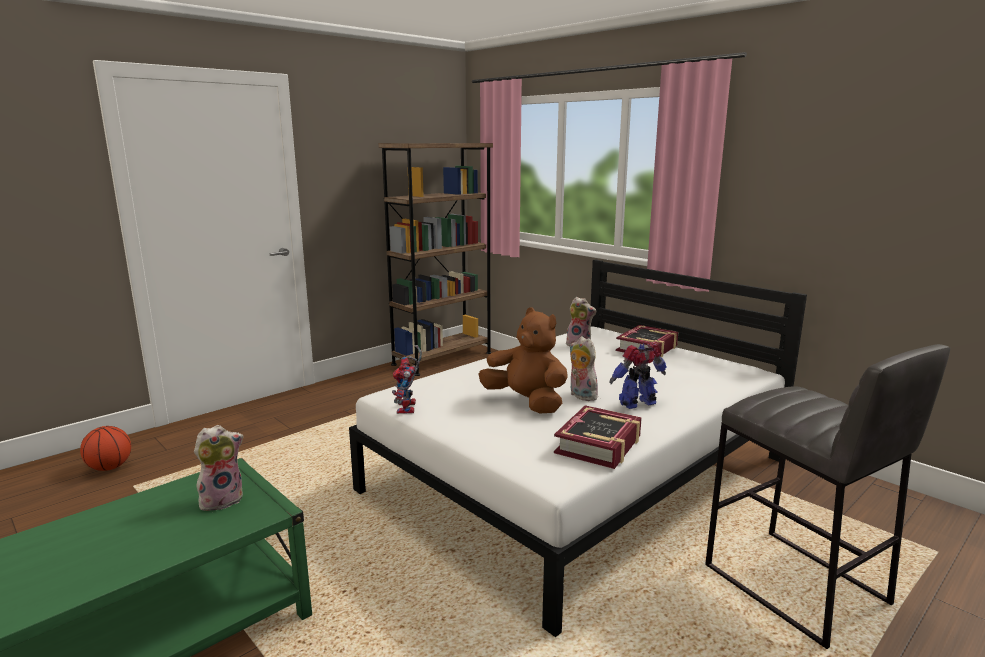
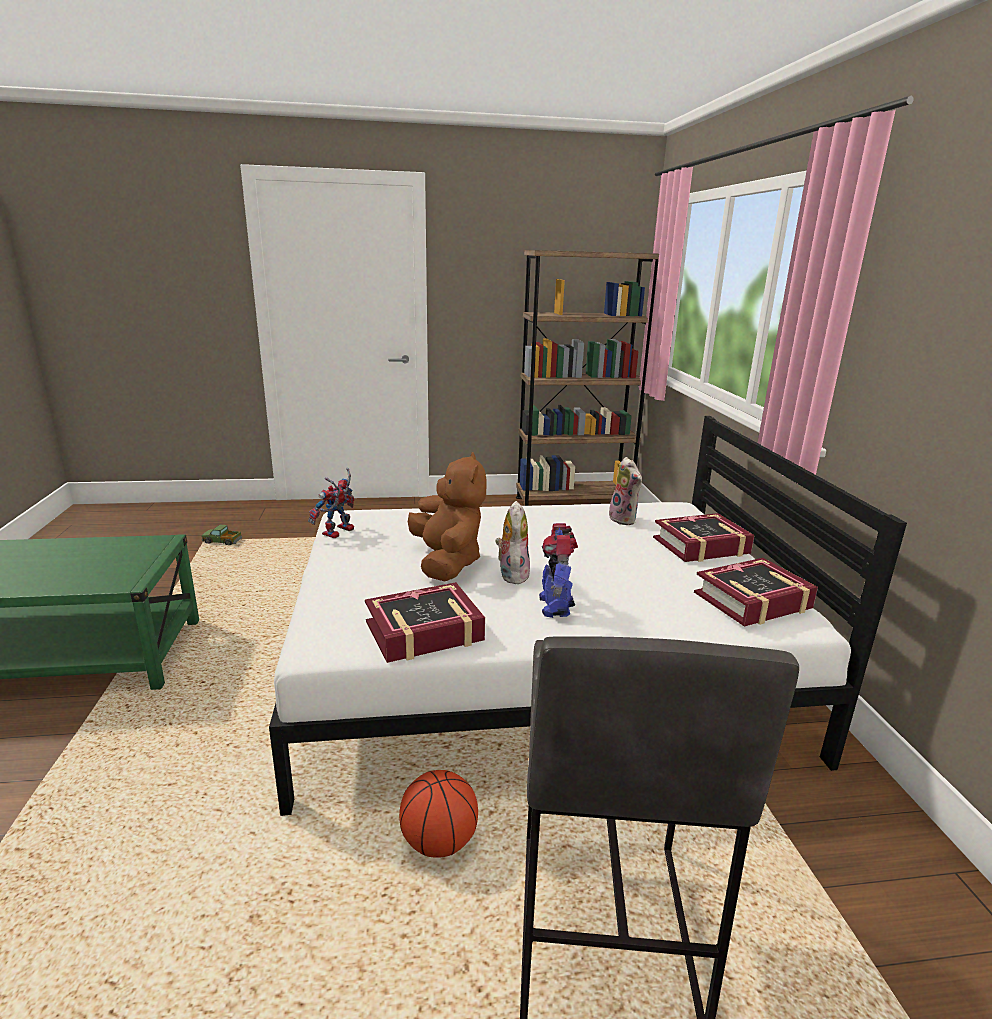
camera: 35 degrees right, 5 degrees up
(109, 468) = (211, 521): basketball -> basketball (438, 842)
(158, 481) = (222, 542): none -> toy truck
(222, 499) = (119, 562): plush toy -> none
(638, 404) = (555, 605): toy robot -> toy robot turned 105 degrees counterclockwise
(723, 368) = (753, 601): none -> book

